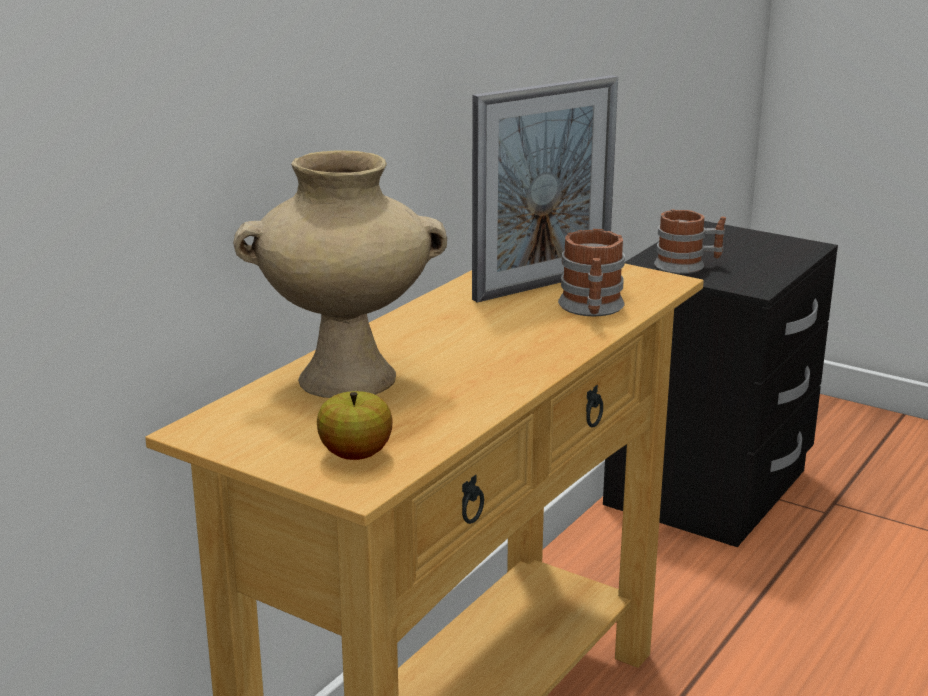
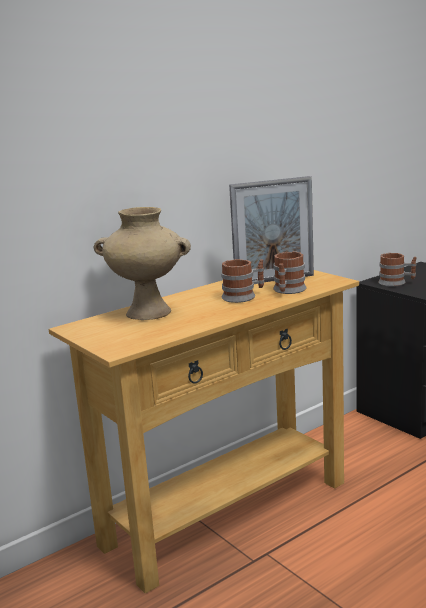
camera: 20 degrees right, 5 degrees down
(355, 454) = (125, 340): apple -> none
(515, 326) = (244, 296): none -> mug

